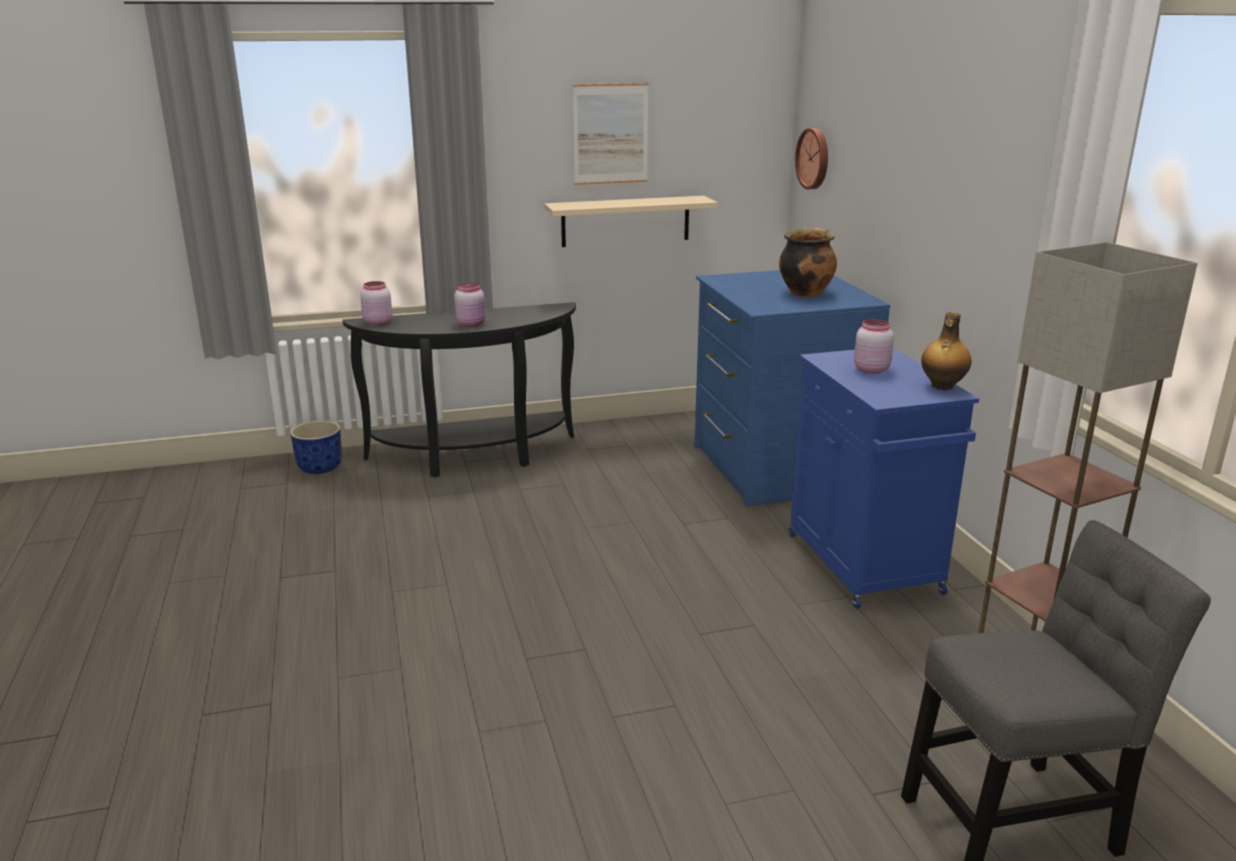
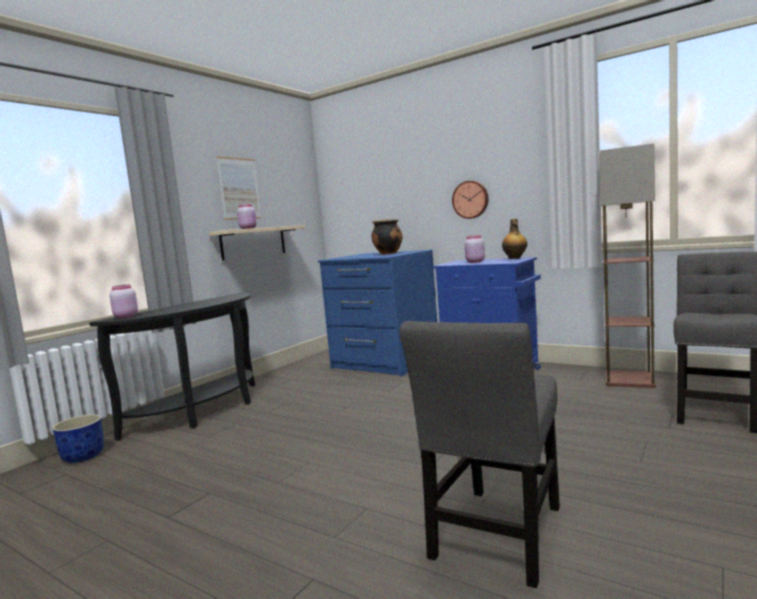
camera: 40 degrees left, 15 degrees down
(430, 770) = (496, 537): none -> grey chair
(471, 324) = (201, 305): pink jar -> pink jar (248, 228)
(814, 158) = (344, 199): wall clock -> wall clock (470, 199)

